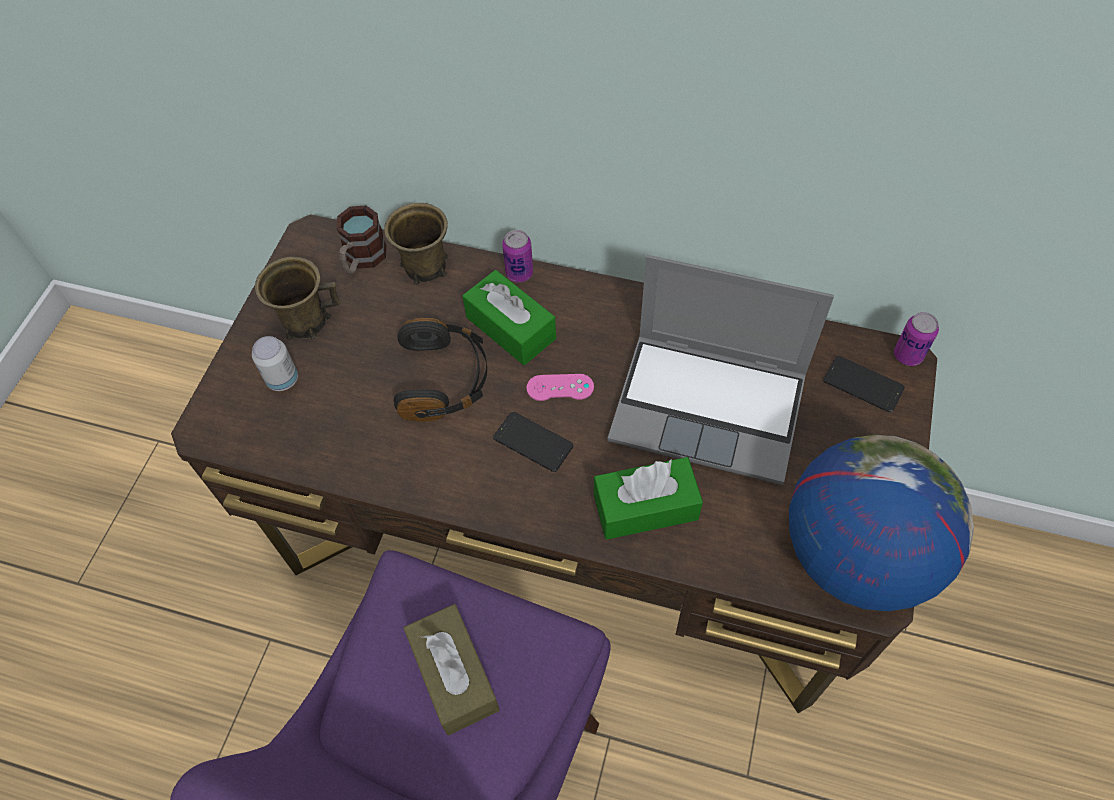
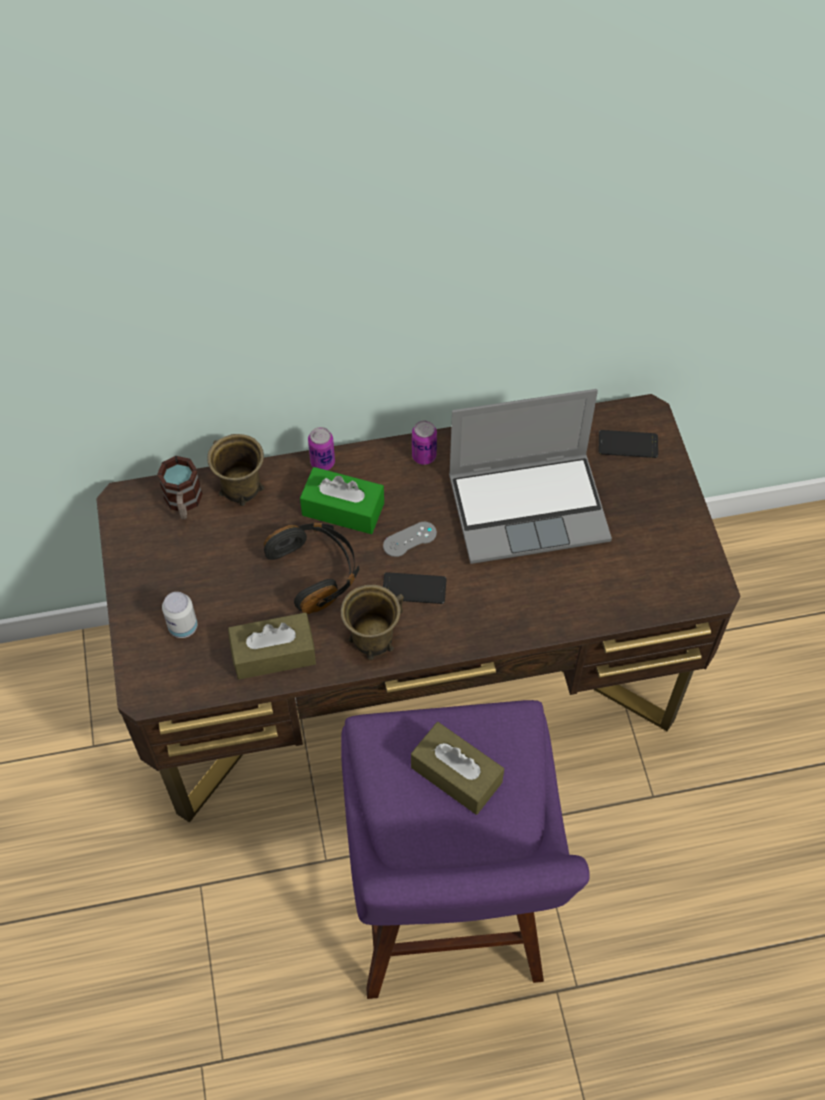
camera: 30 degrees left, 0 degrees up
(305, 320) = (169, 572): brown mug -> brown mug (372, 638)
(349, 446) = (273, 654): none -> brown tissue box
(560, 387) = (409, 539): pink game controller -> grey game controller
(645, 507) = (523, 599): green tissue box -> none
(856, 554) = (683, 567): globe -> none
(908, 355) = (648, 410): can -> can (424, 456)

